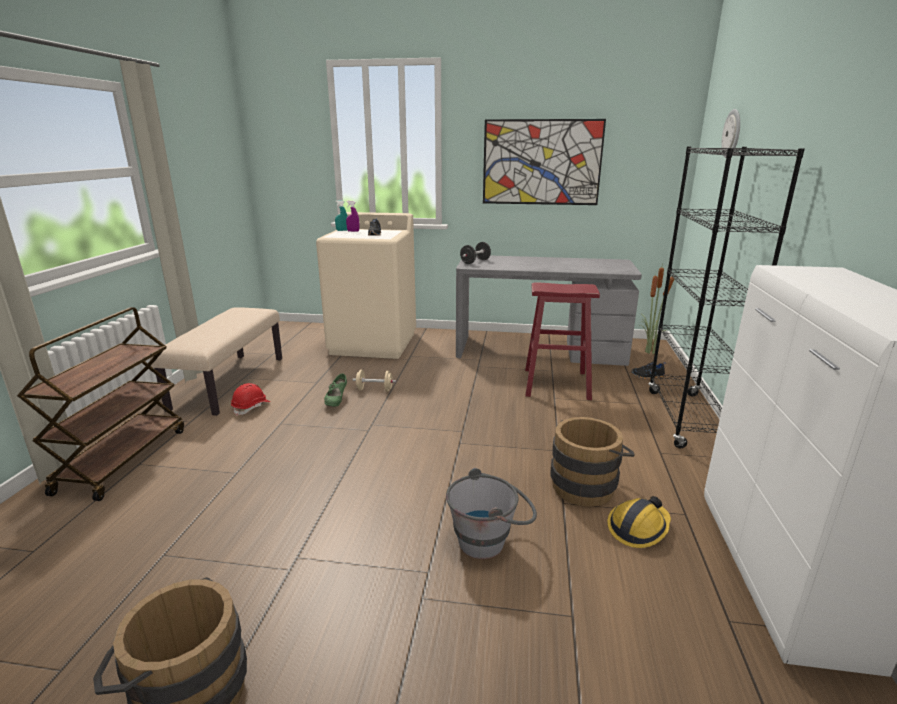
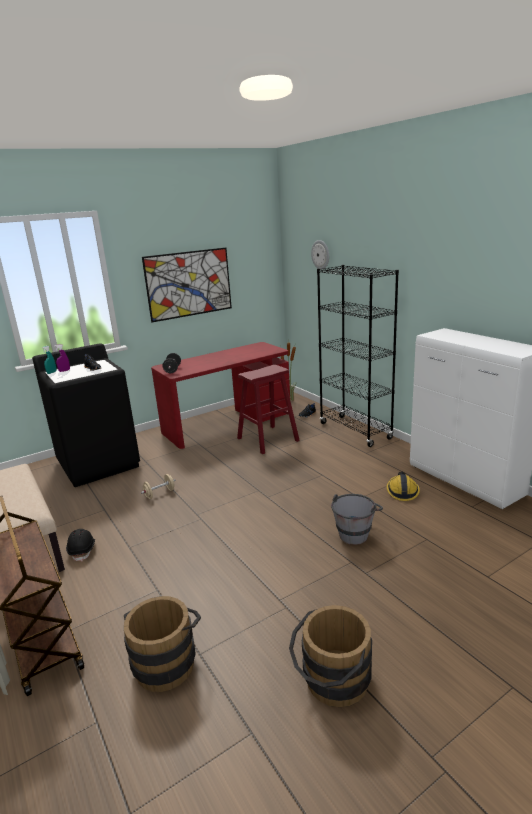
camera: 40 degrees left, 0 degrees up
(251, 407) = (82, 550): red hard hat -> black hard hat
(336, 401) = (145, 513): green shoe -> none
(374, 343) = (99, 464): beige washing machine -> black washing machine
(540, 350) = (227, 422): grey desk -> red desk
(586, 485) = (358, 484): brown bucket -> brown bucket (167, 660)

